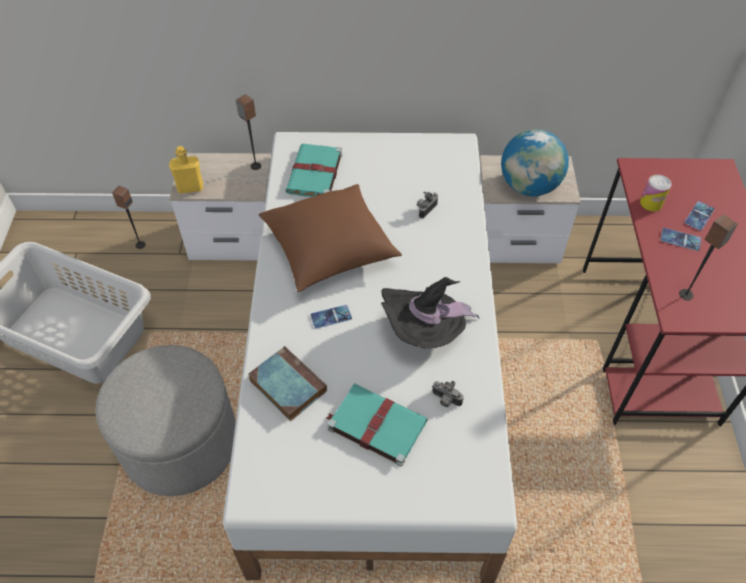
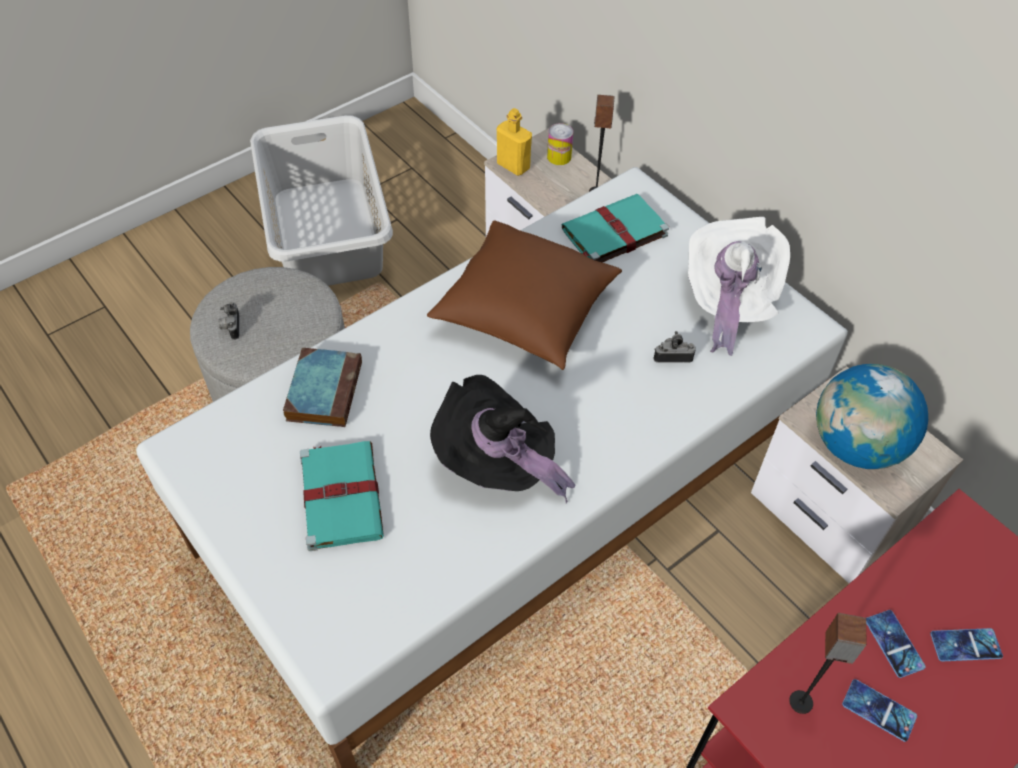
camera: 50 degrees right, 0 degrees up
(140, 245) = (466, 202): speaker -> none
(331, 317) = (440, 370): phone -> phone (879, 710)
(412, 162) = (728, 301): none -> white hat
(445, 400) = (425, 540): camera -> camera (231, 327)
(651, 203) = (921, 572): can -> can (559, 157)

